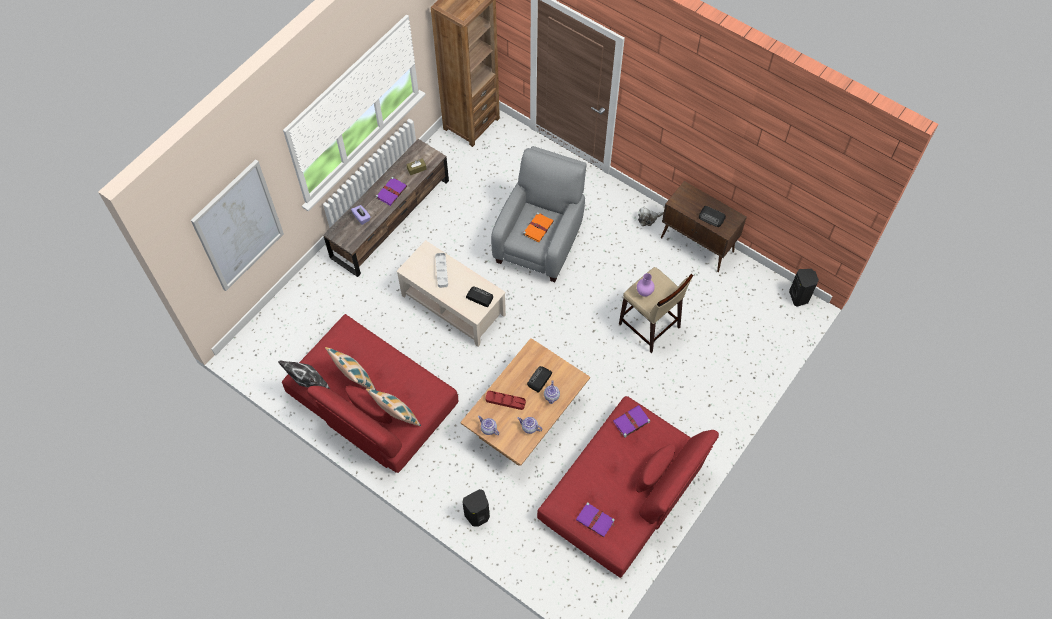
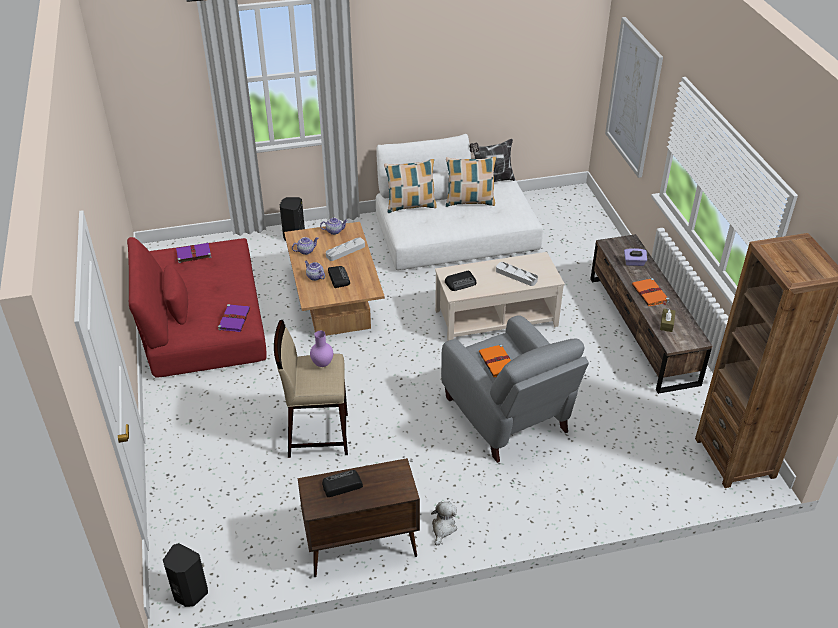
camera: 130 degrees right, 20 degrees down
(371, 399) = (456, 233): red sofa -> white sofa
(391, 192) = (650, 294): purple book -> orange book
(505, 401) = (345, 251): red tray -> grey tray

